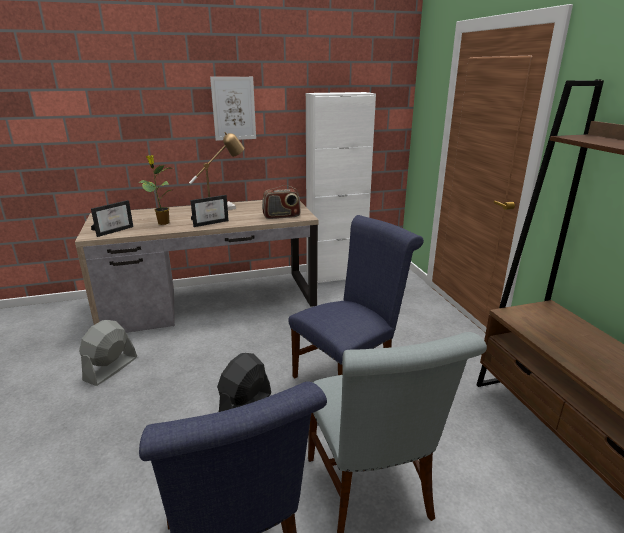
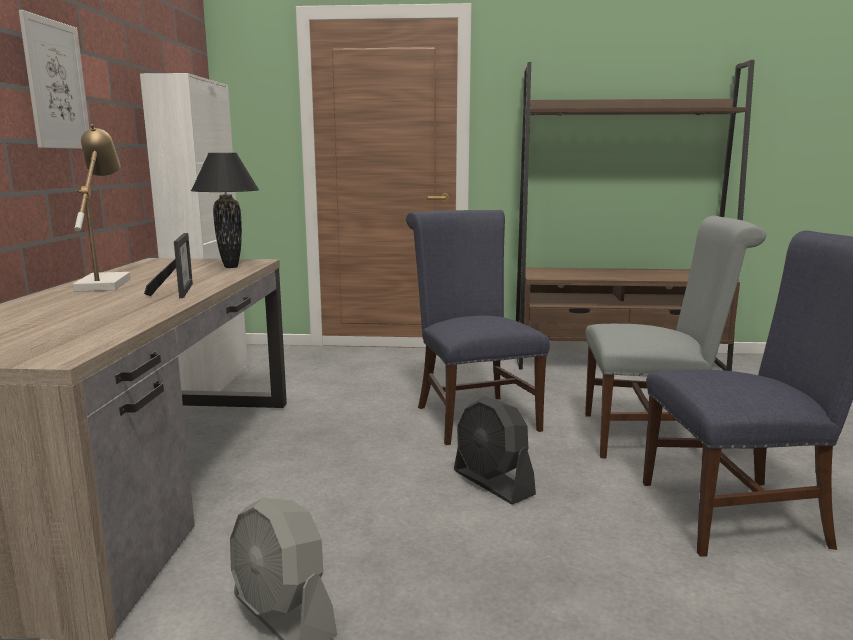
camera: 70 degrees left, 10 degrees down
(114, 230) = (65, 340): picture frame -> none
(162, 223) = (104, 312): potted plant -> none
(281, 216) = (231, 267): radio -> black table lamp

